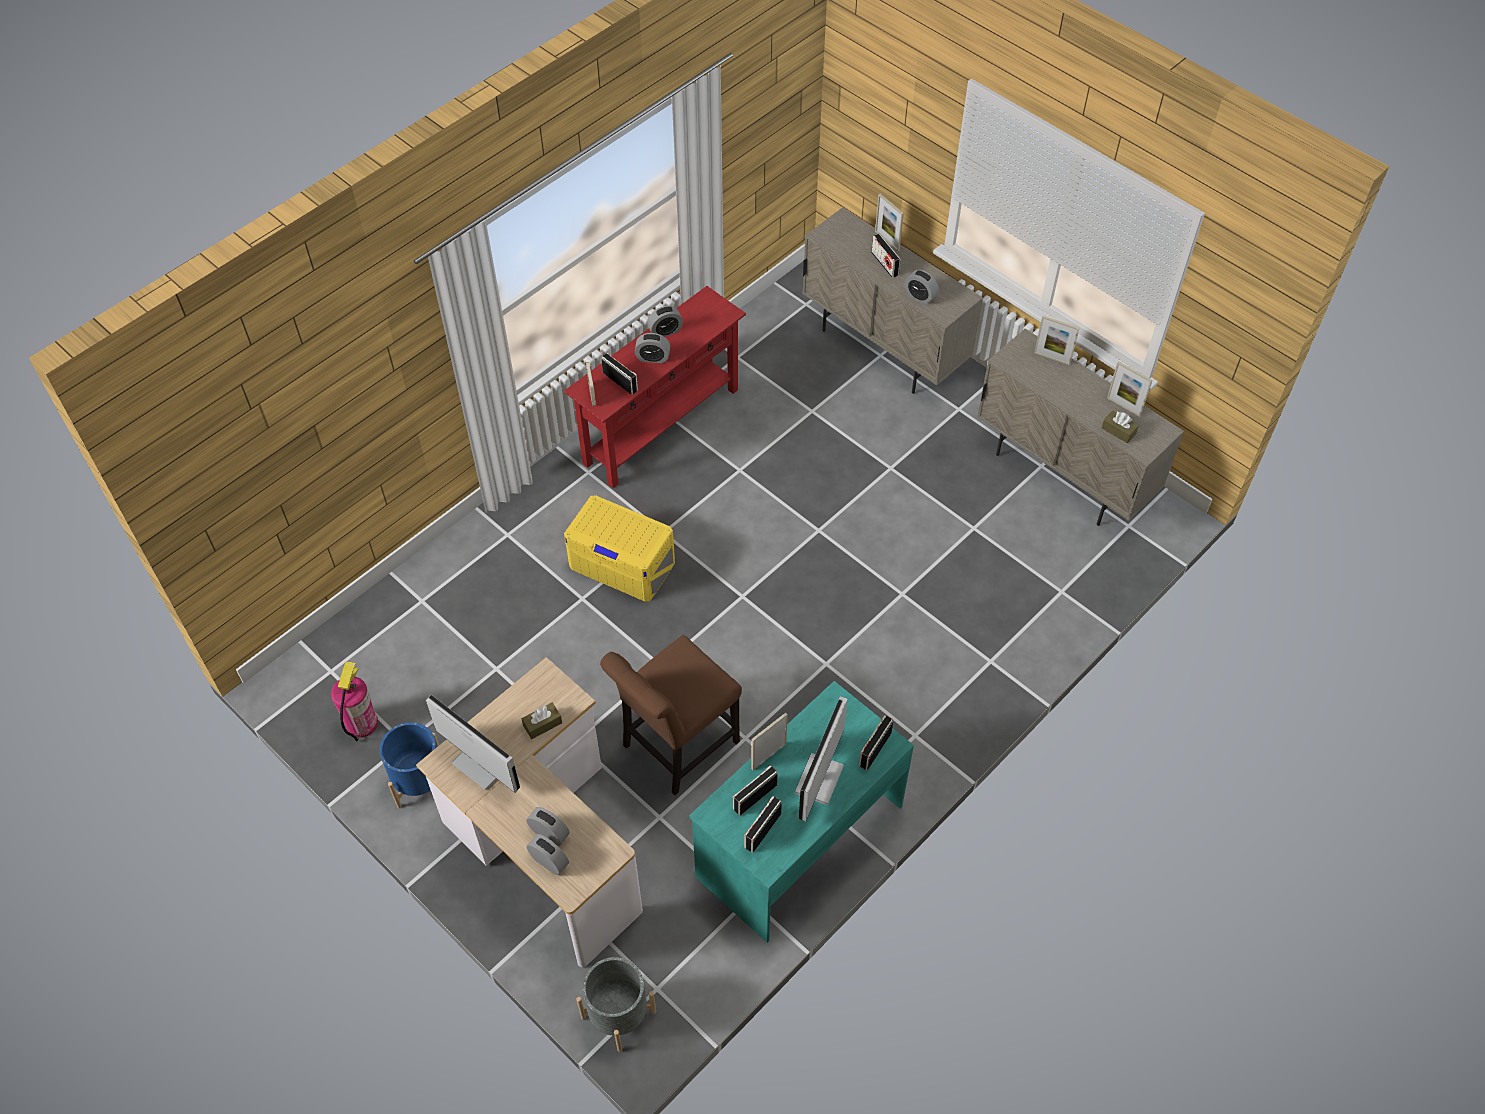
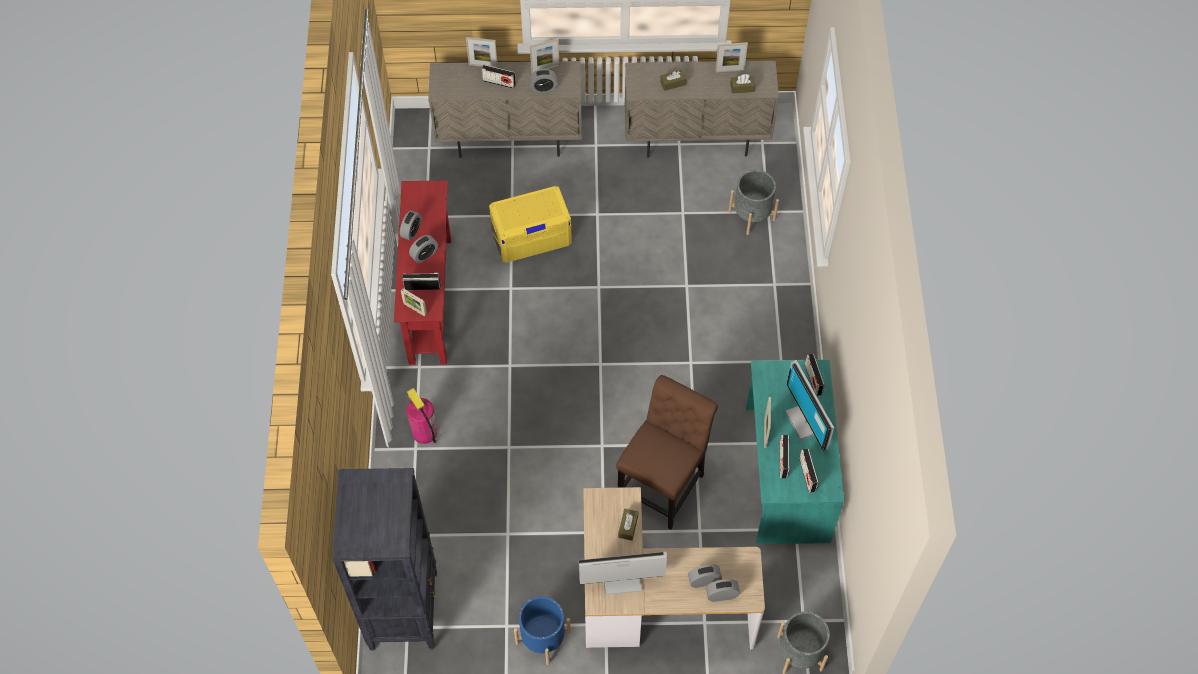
camera: 45 degrees left, 5 degrees up
(345, 655) = (404, 610): none -> black bookcase
(361, 723) = (465, 639): fire extinguisher -> fire extinguisher (424, 432)
(622, 564) = (508, 405): yellow storage box -> yellow storage box (531, 236)
(676, 747) = (663, 484): brown chair -> brown chair turned 150 degrees counterclockwise
(1040, 582) = (752, 215): none -> grey planter
(1051, 378) = (673, 83): none -> brown tissue box
(1052, 358) = (660, 70): picture frame -> picture frame (545, 69)

